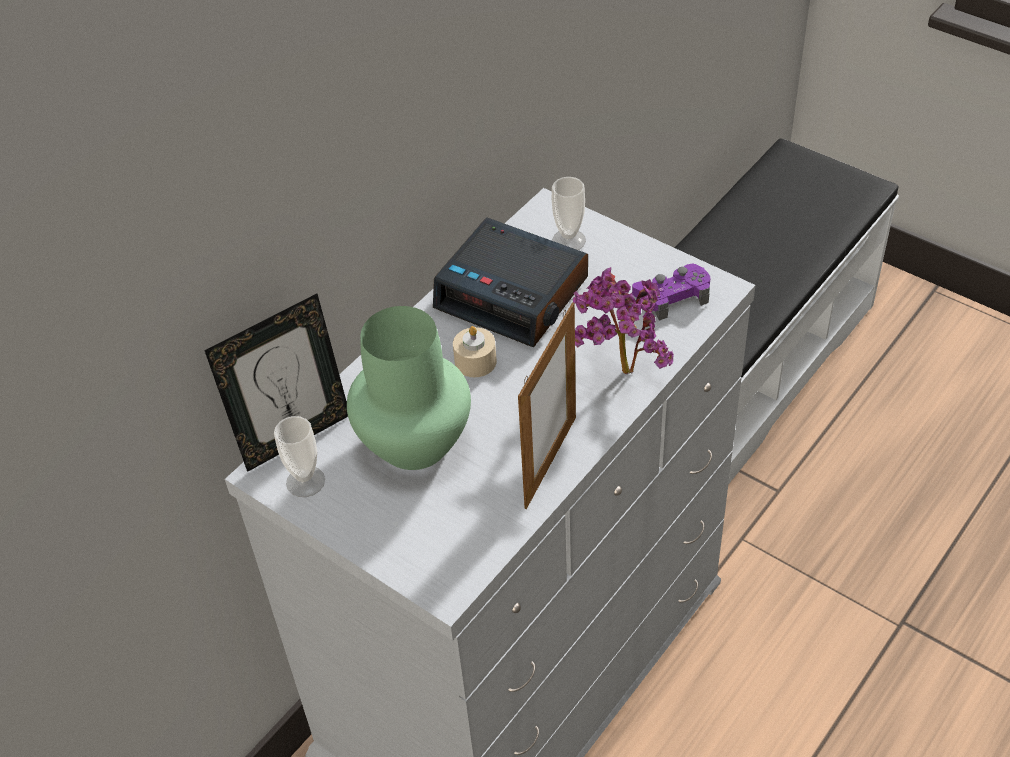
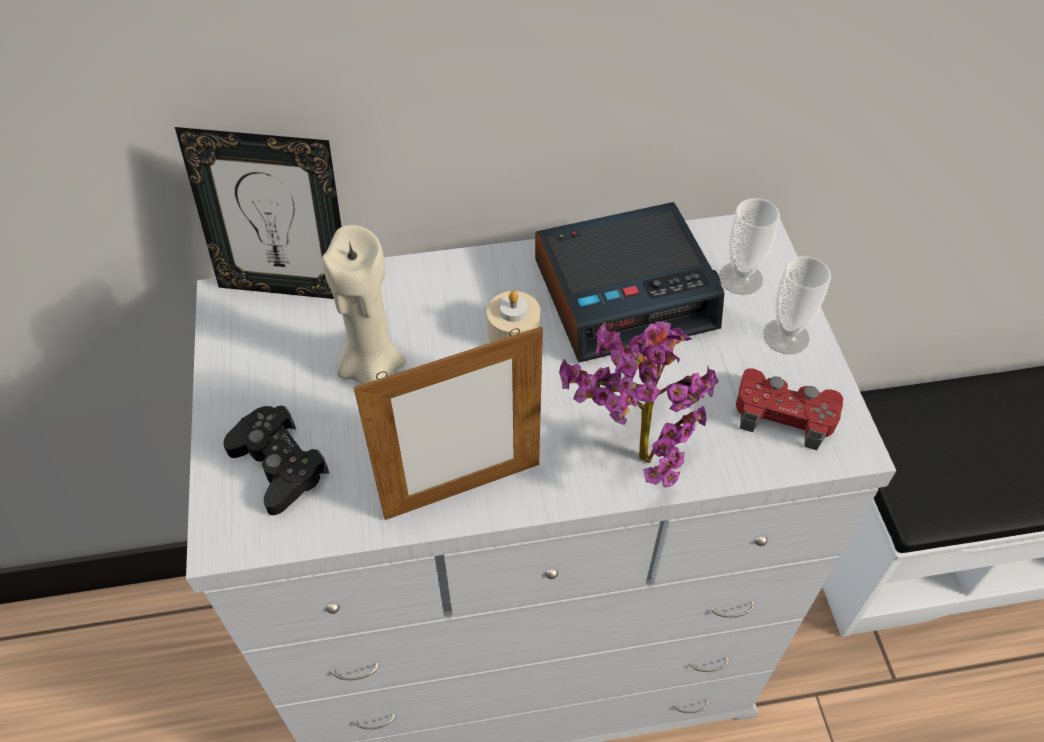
camera: 40 degrees right, 5 degrees up
(305, 481) = (247, 333): cup -> cup (786, 336)
(414, 441) = (372, 368): green vase -> beige candle
(427, 531) = (279, 465): none -> black game controller
(513, 293) = (626, 293): alarm clock -> alarm clock turned 90 degrees counterclockwise
(672, 296) = (784, 413): purple game controller -> red game controller

